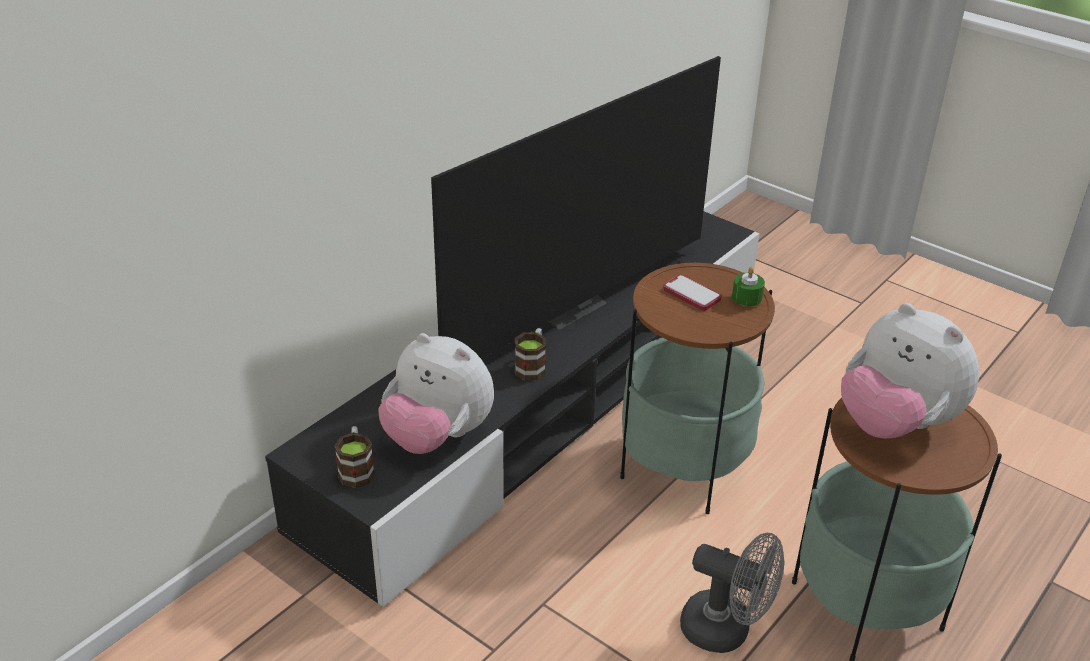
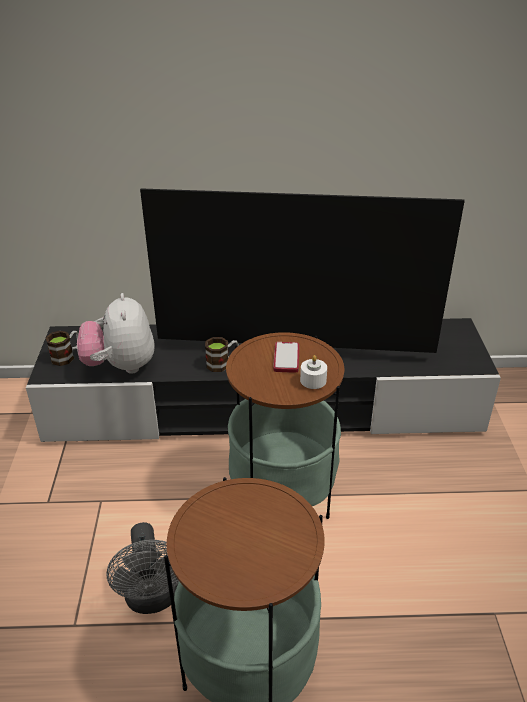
camera: 50 degrees right, 0 degrees up
(747, 297) = (313, 380): green candle -> white candle
(895, 424) = (247, 521): plush toy -> none

